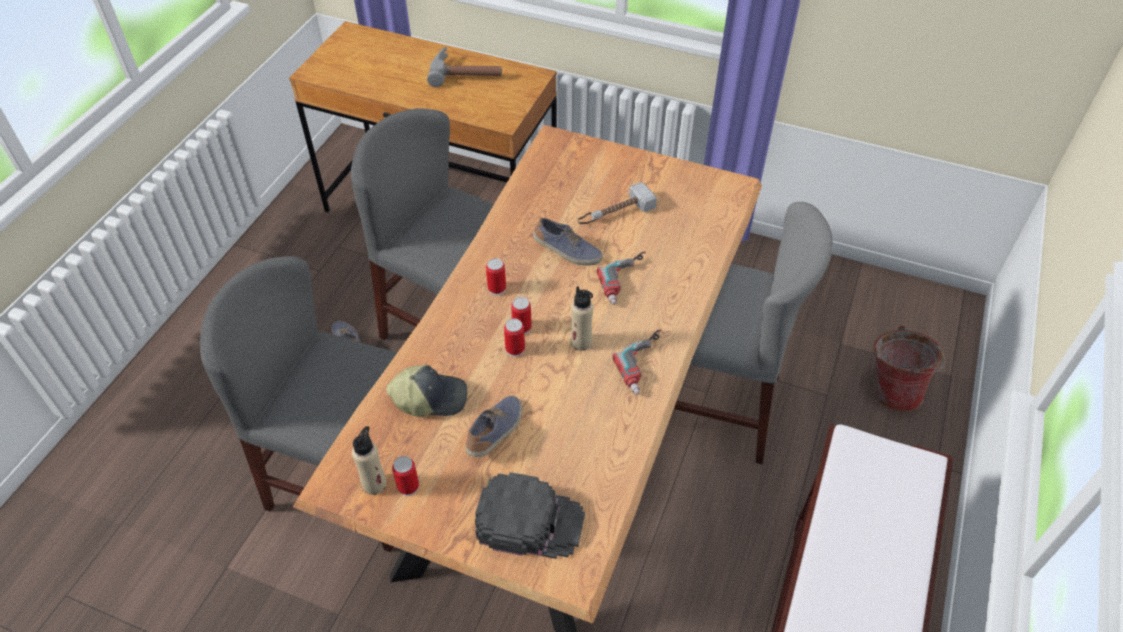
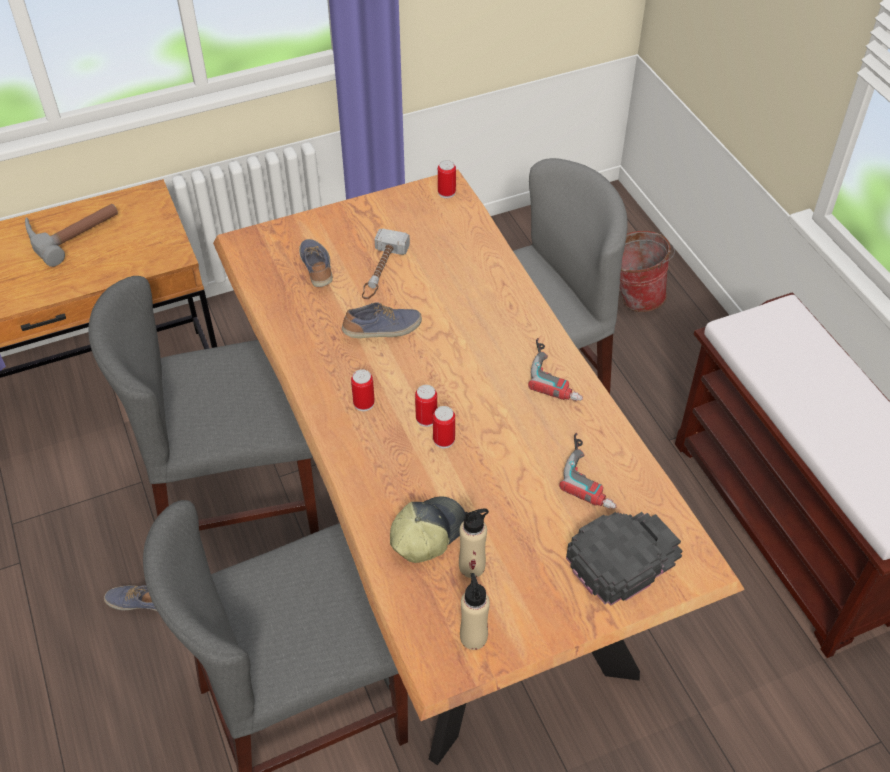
camera: 45 degrees left, 0 degrees up
(408, 486) = (502, 614): can -> can (446, 192)
(496, 432) = (514, 515): shoe -> shoe (317, 269)
(581, 342) = (488, 394): beige bottle -> beige bottle (472, 566)
(627, 281) = (462, 320): power drill -> power drill (593, 475)

